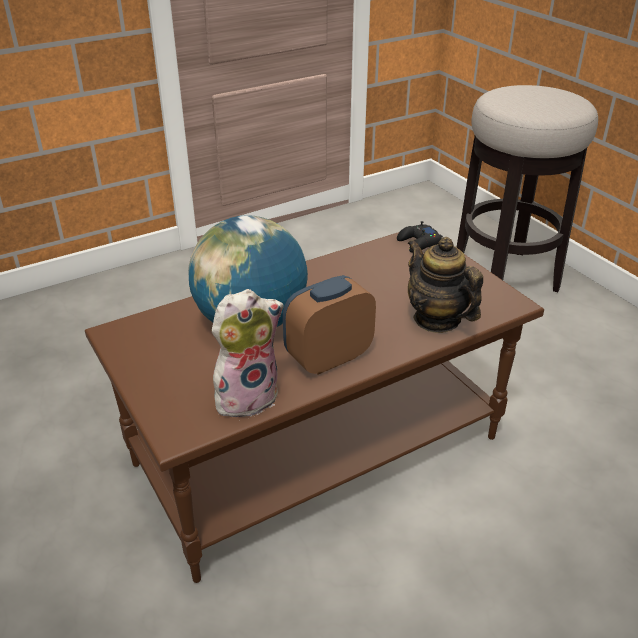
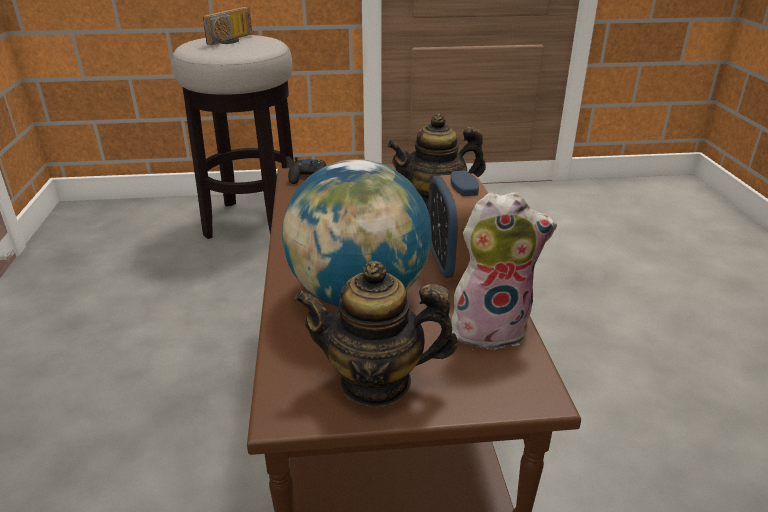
camera: 65 degrees left, 5 degrees down
(156, 358) = (376, 382): none -> teapot
(247, 396) = (491, 327): plush toy -> plush toy turned 90 degrees clockwise
(542, 98) = (233, 40): none -> radio

